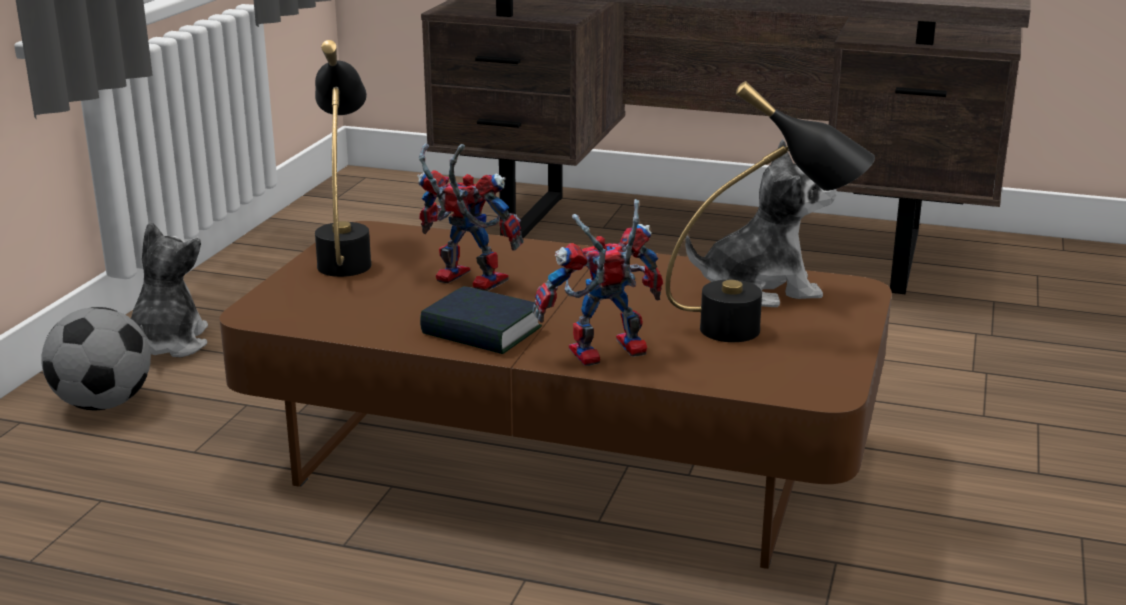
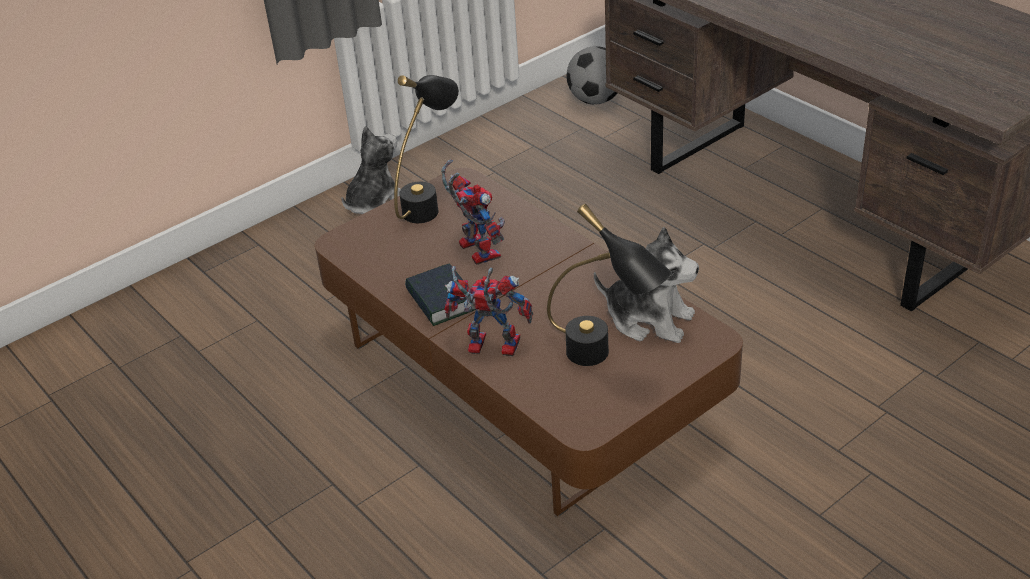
camera: 35 degrees right, 15 degrees up
(103, 404) = (307, 244): football -> football (595, 100)

